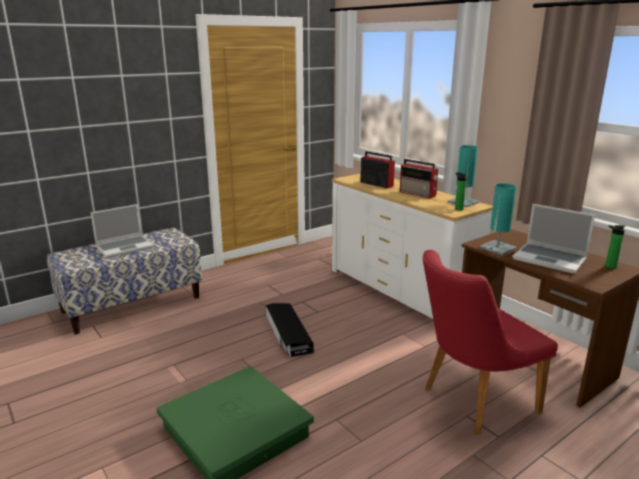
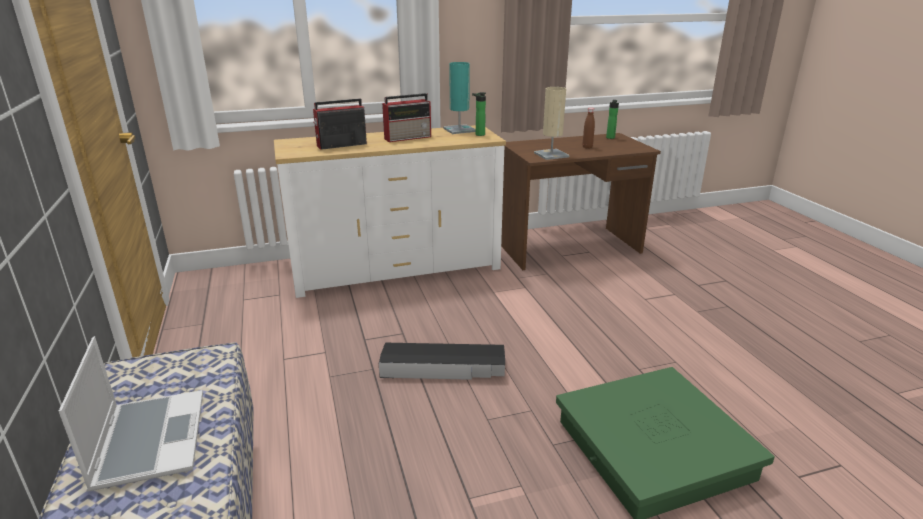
camera: 70 degrees left, 5 degrees up
(471, 401) = (624, 291): red chair -> none
(497, 248) = (551, 155): turquoise table lamp -> beige table lamp
(550, 259) = (587, 147): laptop -> brown bottle

